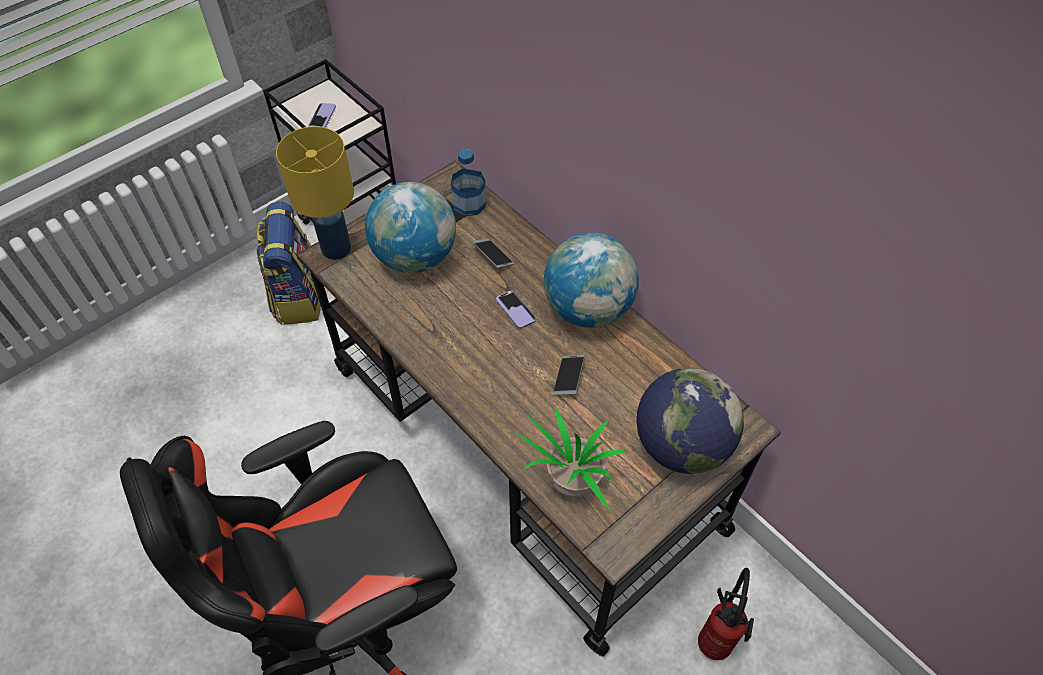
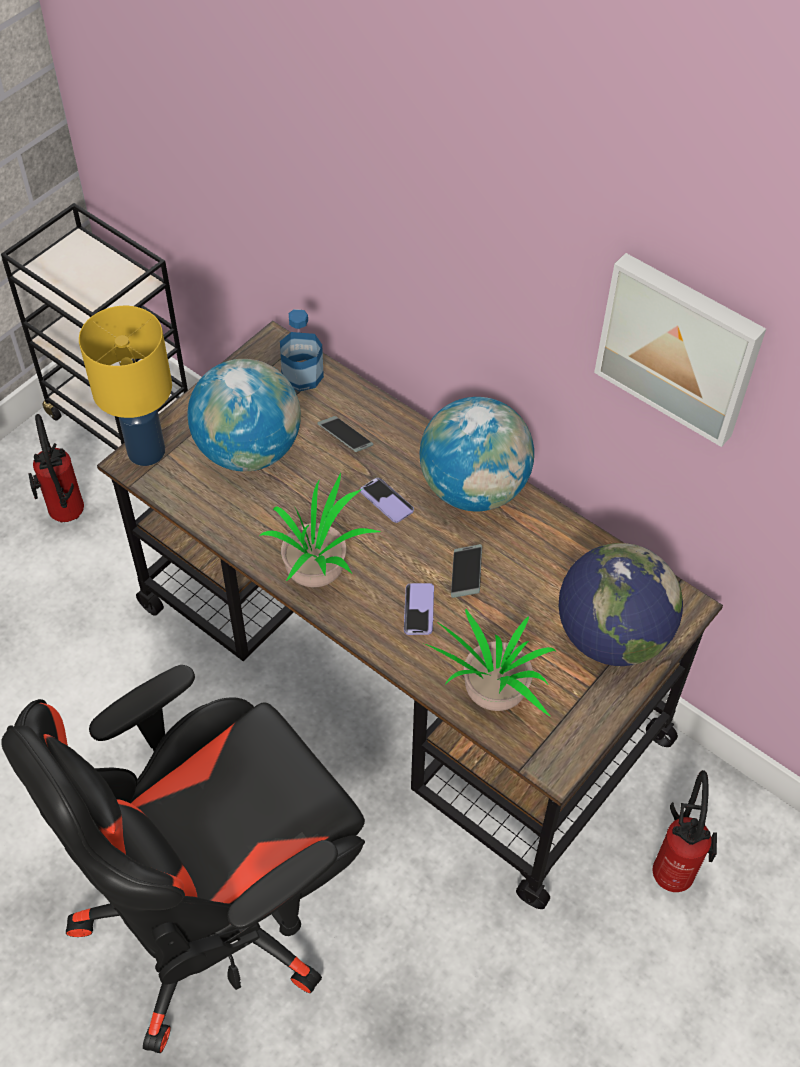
camera: 10 degrees left, 0 degrees up
(297, 296) = (66, 518): backpack -> fire extinguisher
(322, 117) = (82, 280): phone -> phone (419, 610)
(450, 361) = (320, 573): none -> potted plant
(765, 201) = (680, 346): none -> picture

